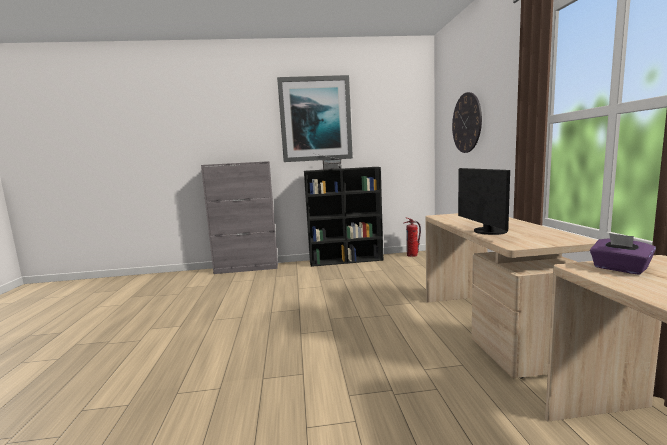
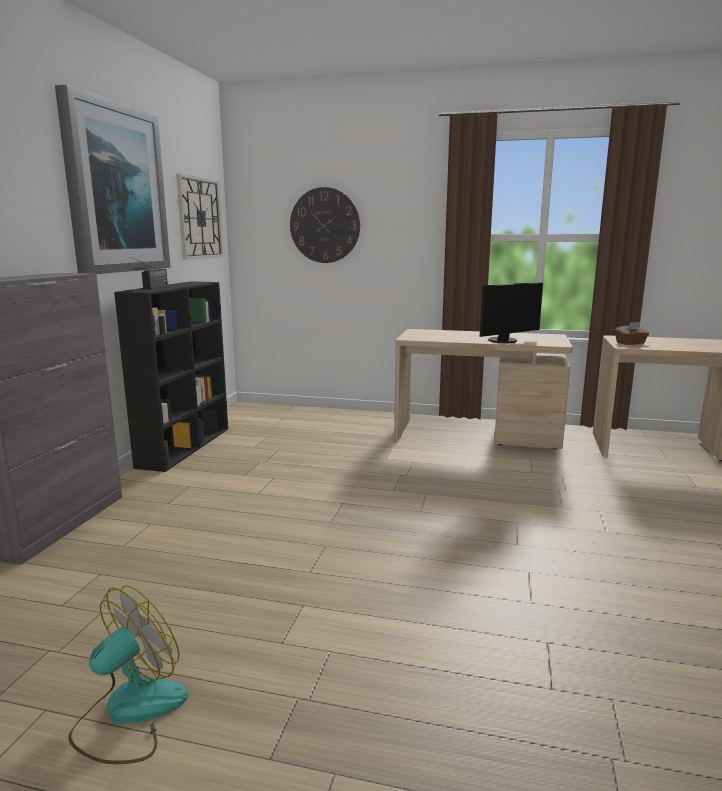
camera: 70 degrees left, 5 degrees up
(114, 316) = (129, 713): none -> fan
(397, 128) = (199, 218): none -> wall clock
(412, 255) = (238, 413): fire extinguisher -> none
(487, 231) = (505, 341): monitor -> monitor turned 45 degrees counterclockwise
(619, 269) = (630, 343): purple tissue box -> brown tissue box

